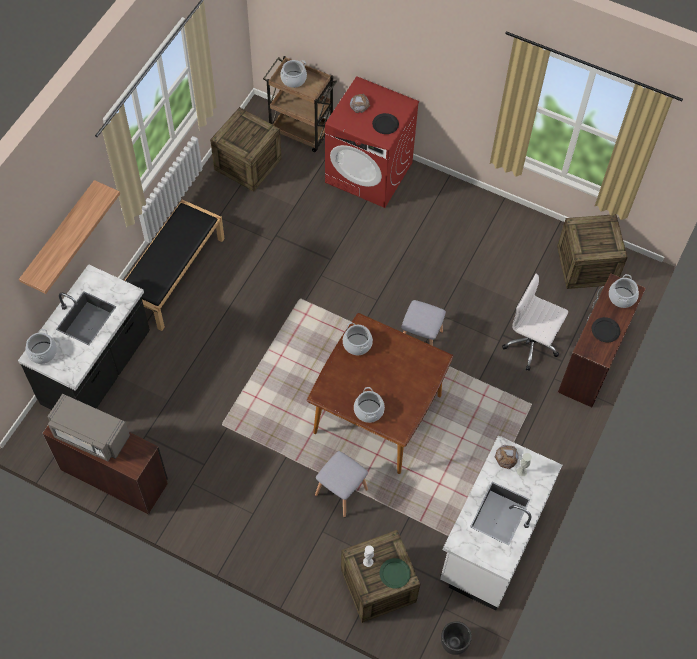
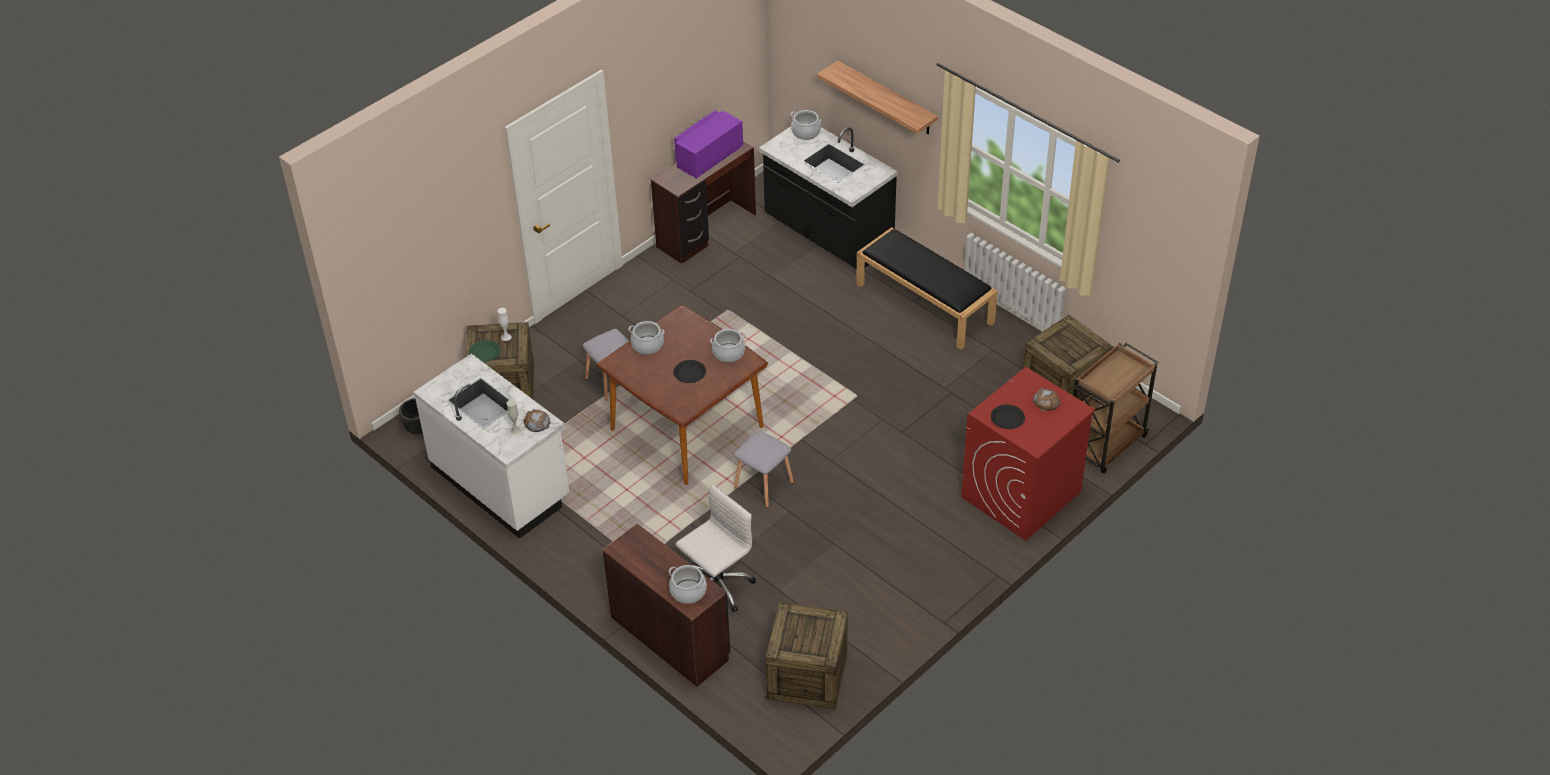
camera: 110 degrees right, 15 degrees down
(91, 436) = (708, 157): grey microwave -> purple microwave
(293, 79) = (1119, 371): cooking pot -> none
(605, 330) = (651, 561): black plate -> black plate (690, 373)

